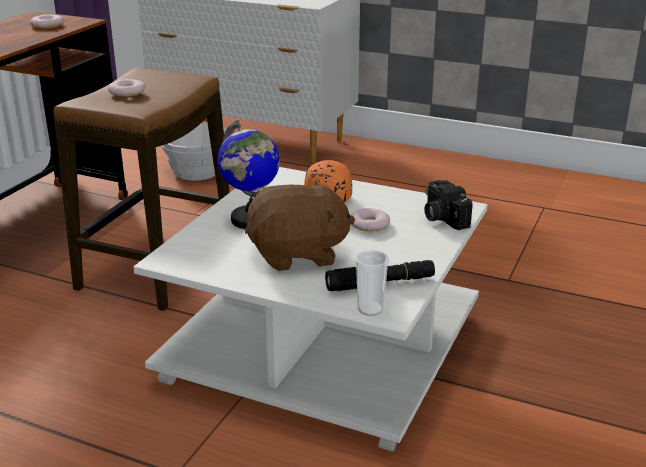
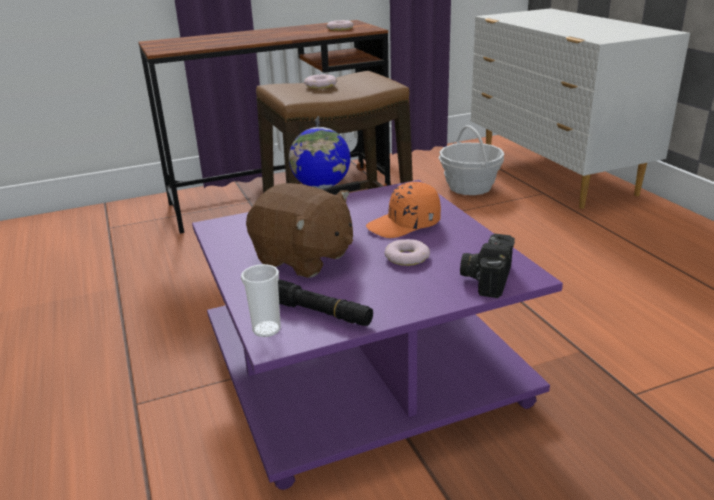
camera: 45 degrees right, 0 degrees up
(326, 346) = (365, 368): white coffee table -> purple coffee table

